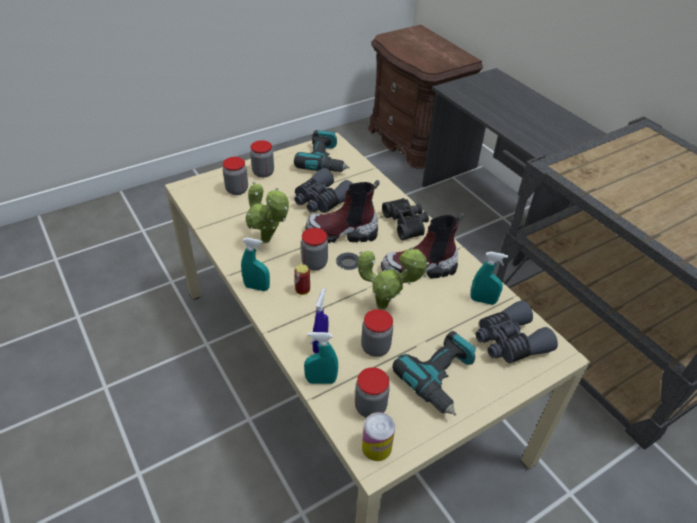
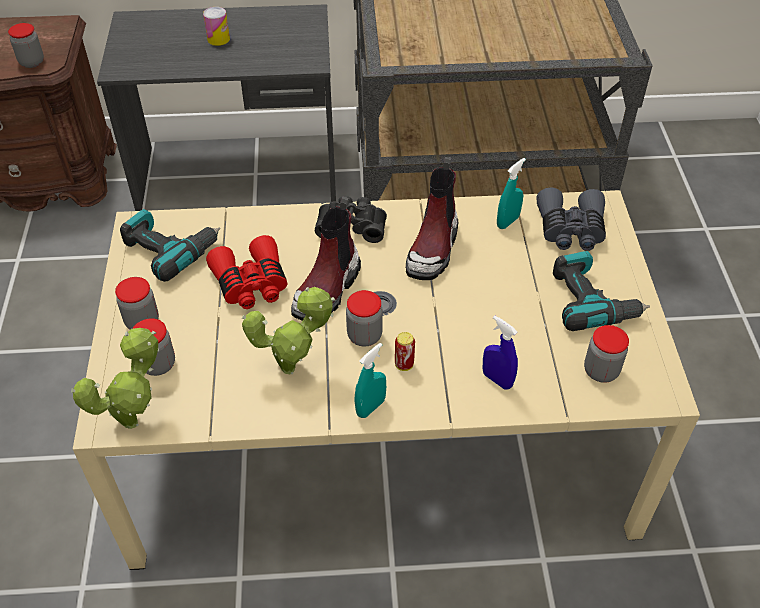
camera: 60 degrees left, 5 degrees up
(321, 200) = (251, 284): grey binoculars -> red binoculars
(321, 380) = (548, 398): turquoise spray bottle -> none
(375, 347) = (525, 334): jar -> jar (32, 62)
(376, 447) = (650, 386): can -> can (218, 39)
(386, 307) = (472, 301): potted plant -> potted plant (135, 418)

